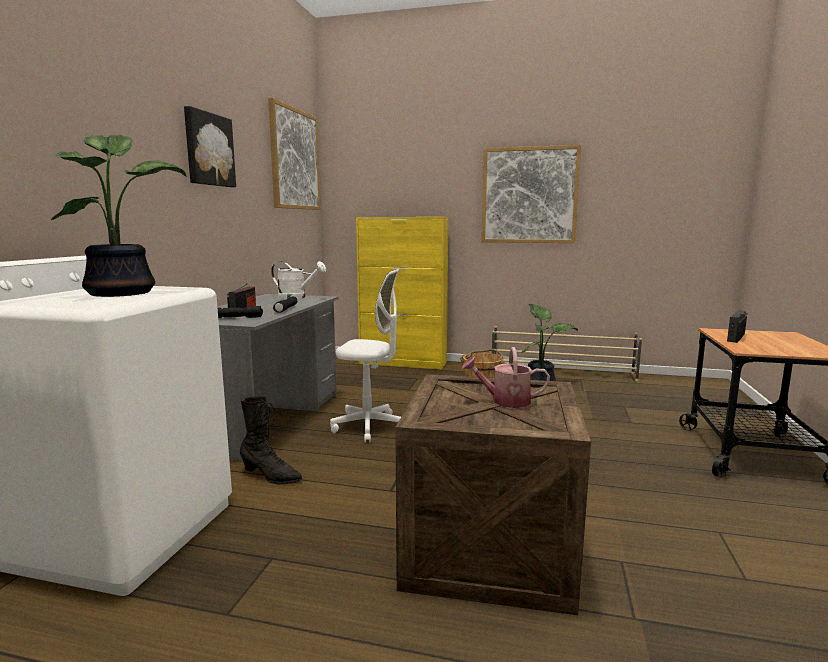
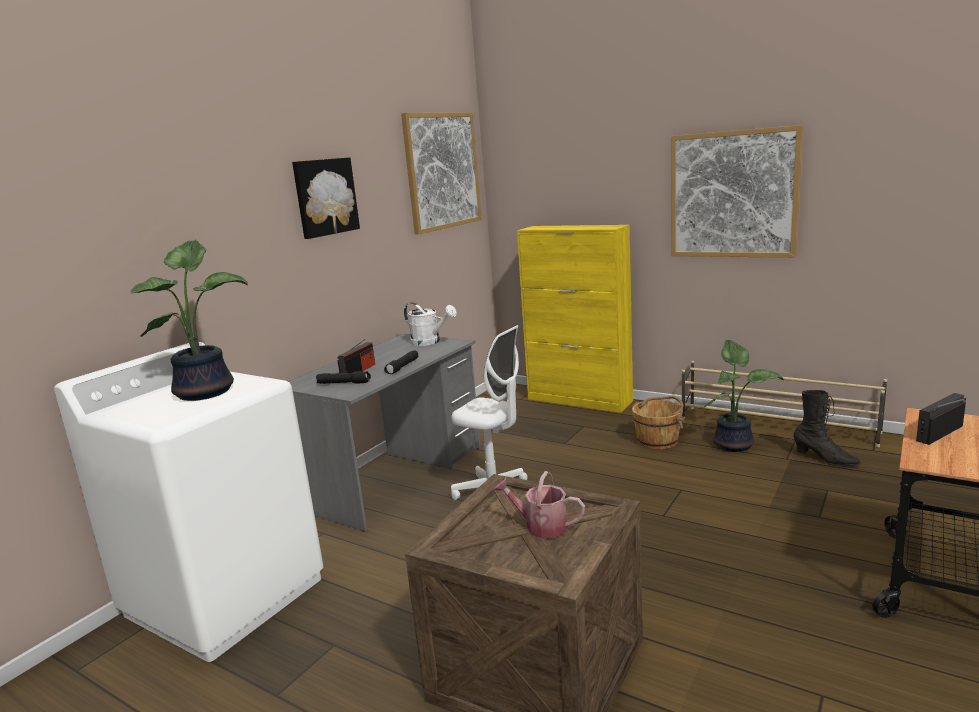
camera: 20 degrees right, 5 degrees up
(270, 476) = (371, 550): black boot -> black boot (825, 459)

